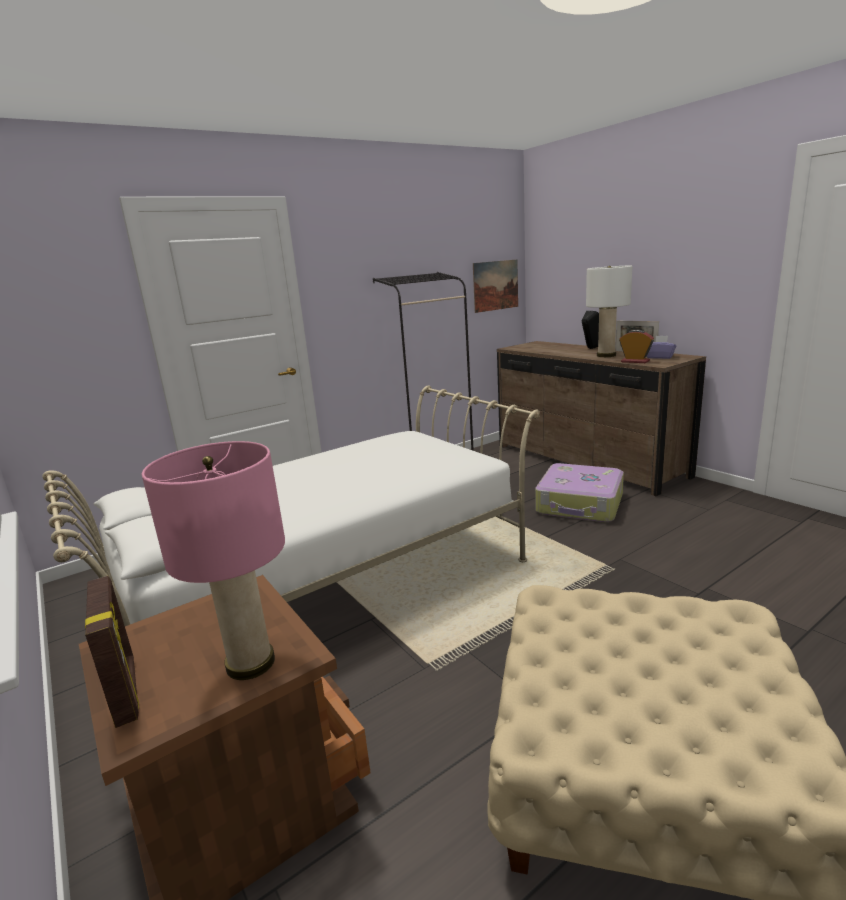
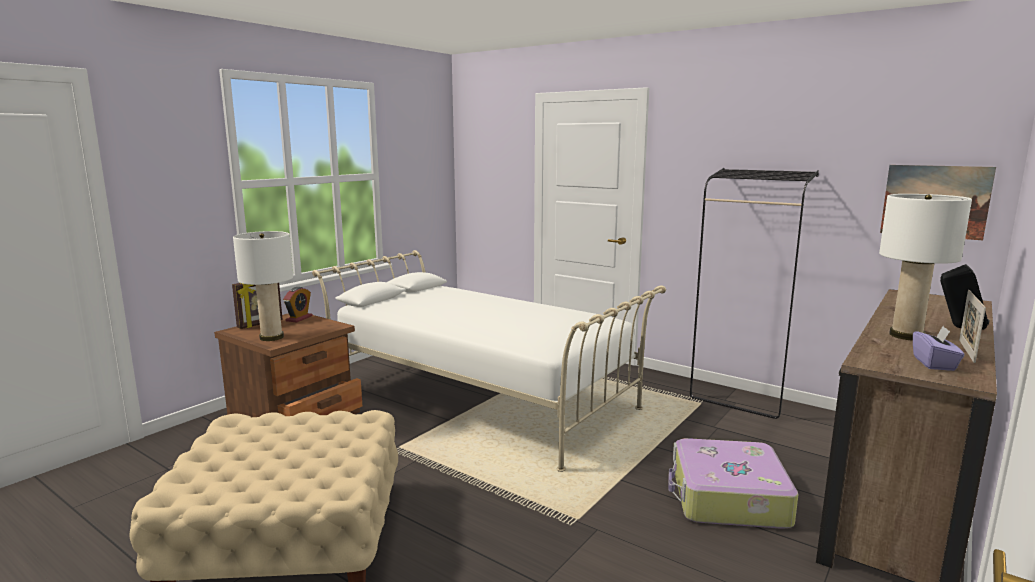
camera: 70 degrees right, 5 degrees down
(251, 663) = (272, 337): pink table lamp -> white table lamp
(635, 361) = (874, 350): alarm clock -> alarm clock (299, 318)

